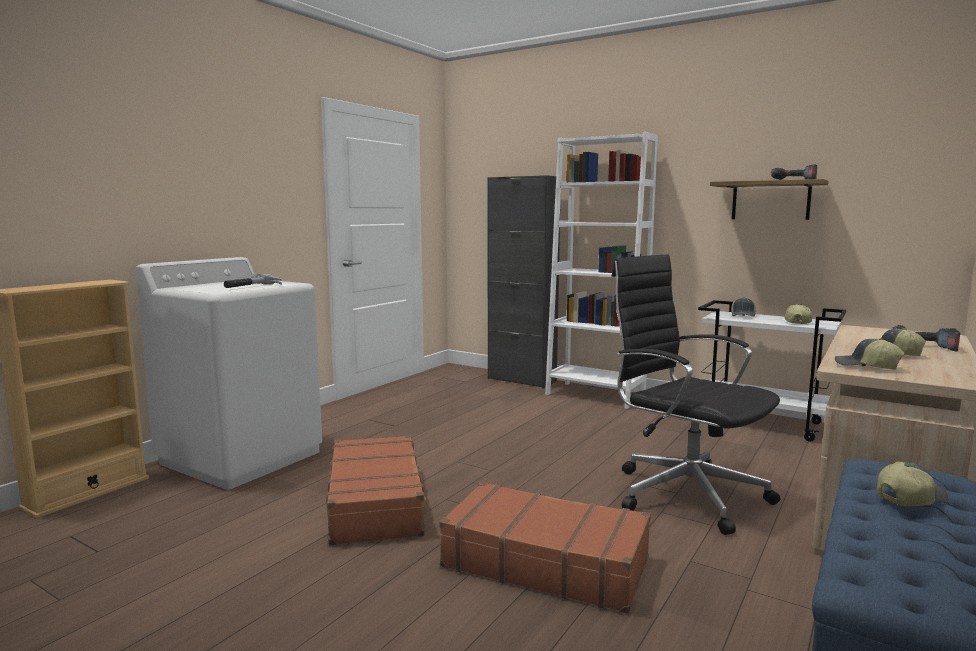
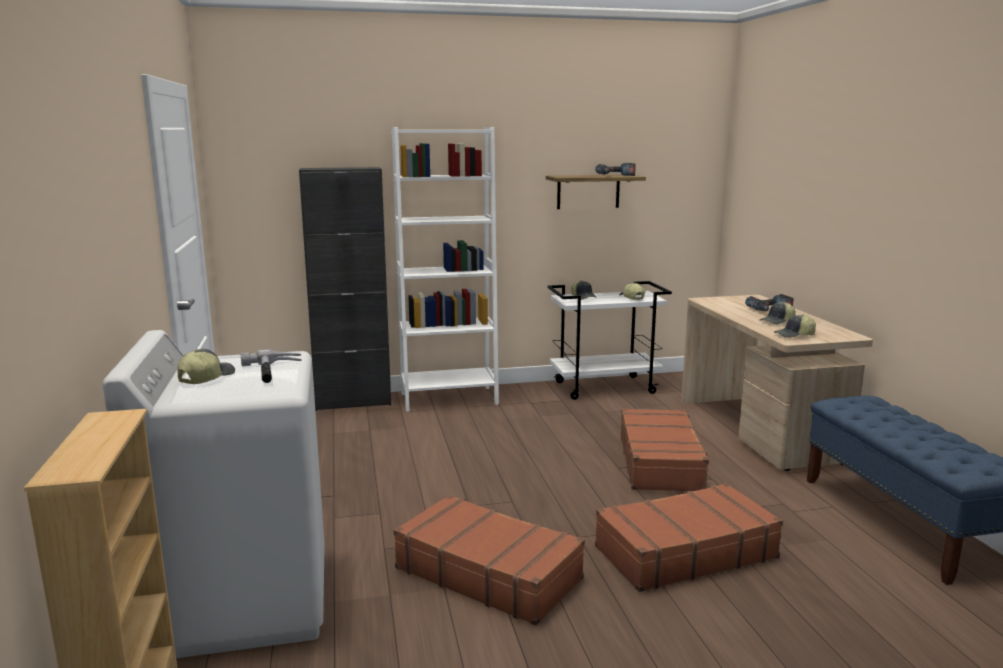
camera: 45 degrees left, 5 degrees up
(685, 493) = (660, 462): black office chair -> brown suitcase
(909, 497) = (888, 417): cap -> cap (206, 377)

